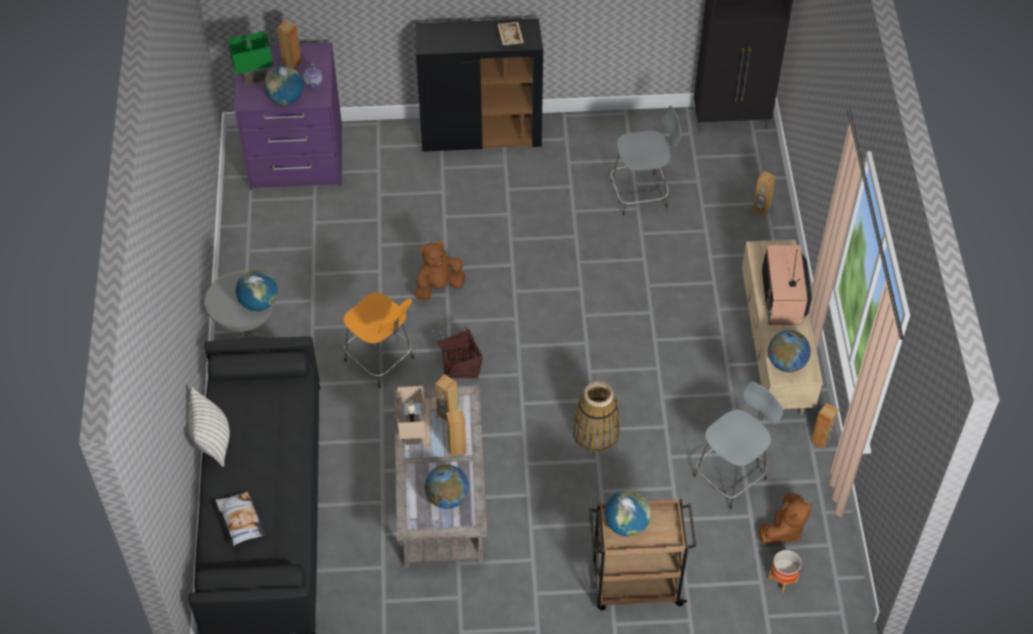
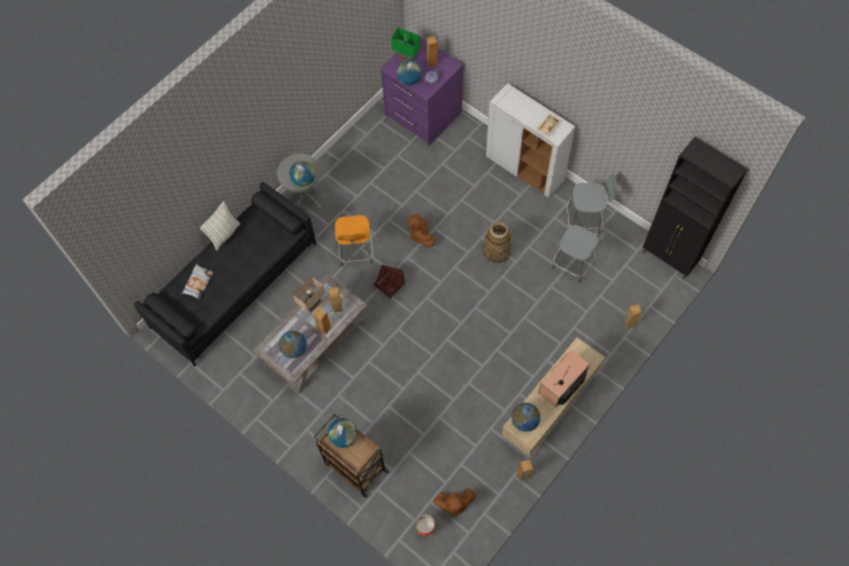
camera: 45 degrees right, 10 degrees up
(438, 286) = (421, 235): brown plush toy -> brown plush toy turned 120 degrees counterclockwise
(481, 135) = (525, 168): black cabinet -> white cabinet
(596, 433) = (416, 374): basket -> basket (497, 251)
(731, 476) = (458, 453): grey stool -> grey stool (584, 220)

